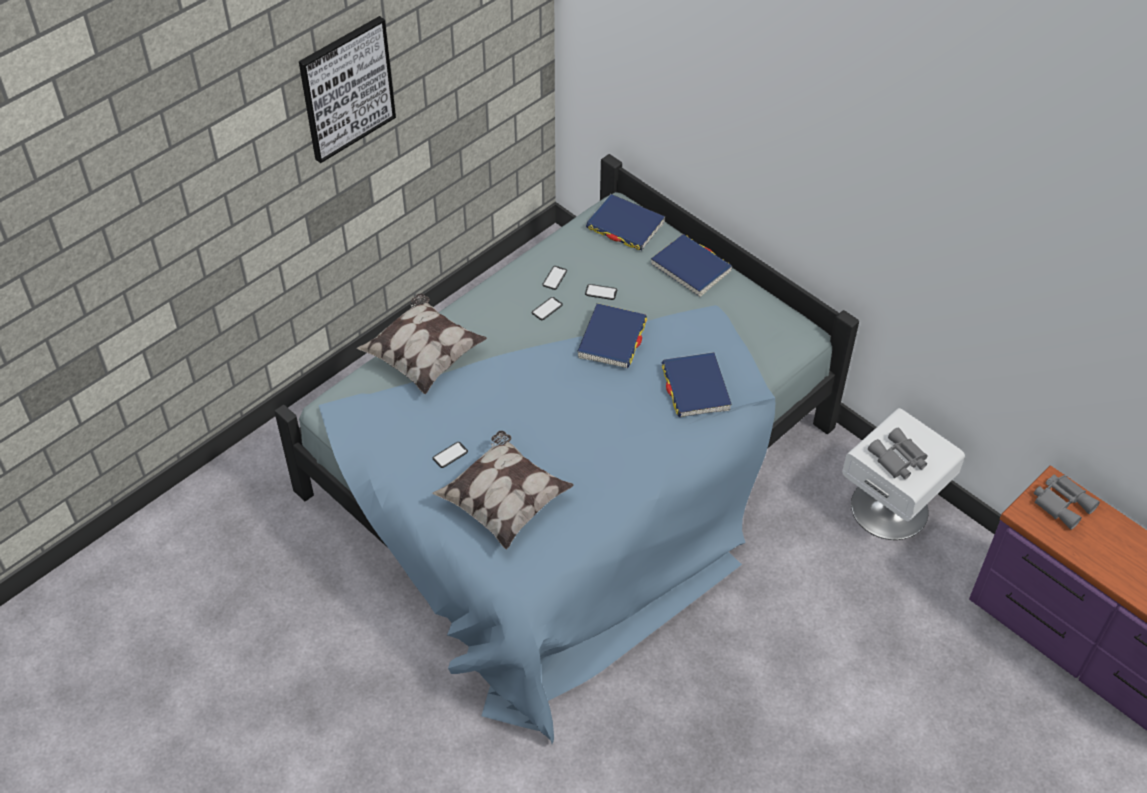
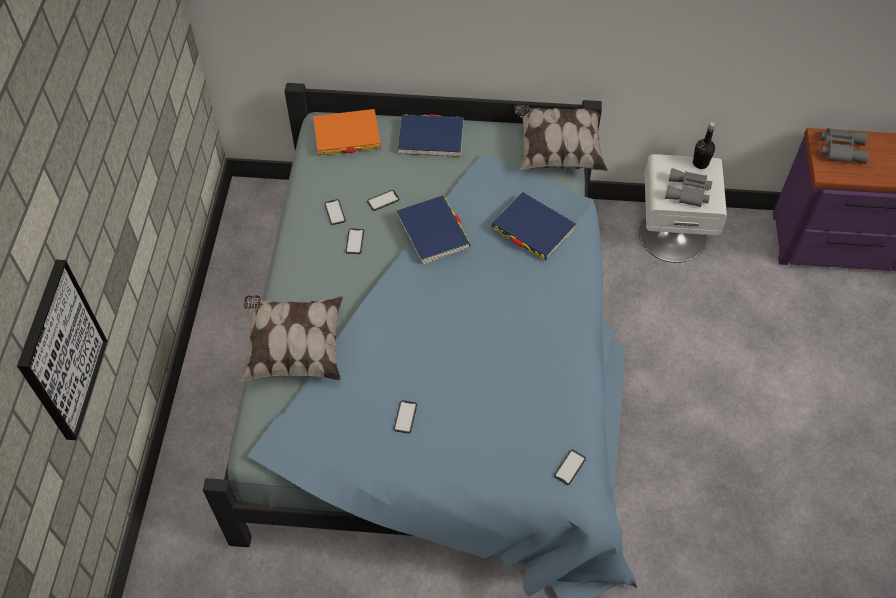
camera: 40 degrees left, 5 degrees up
(346, 88) = (89, 137): picture -> picture (61, 351)
(504, 501) = (487, 423): pillow -> pillow (558, 151)
(531, 574) = (569, 467): none -> phone
(625, 225) = (347, 135): blue book -> orange book
(938, 443) = (700, 163): none -> black bottle

